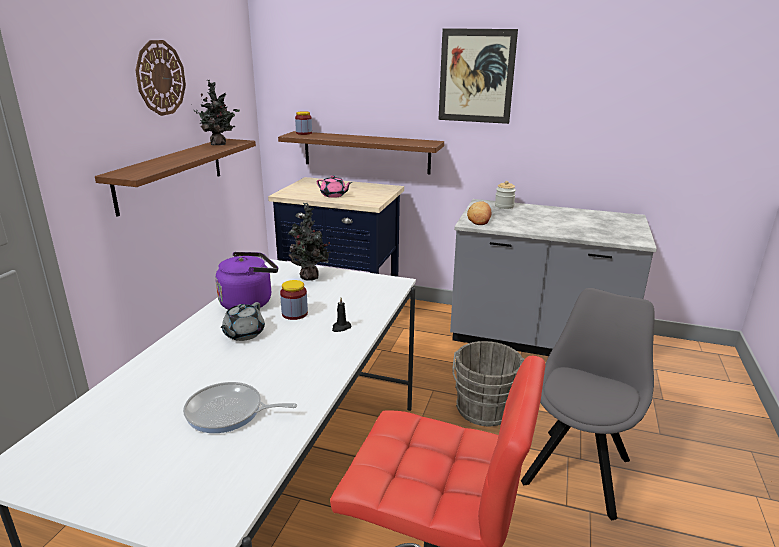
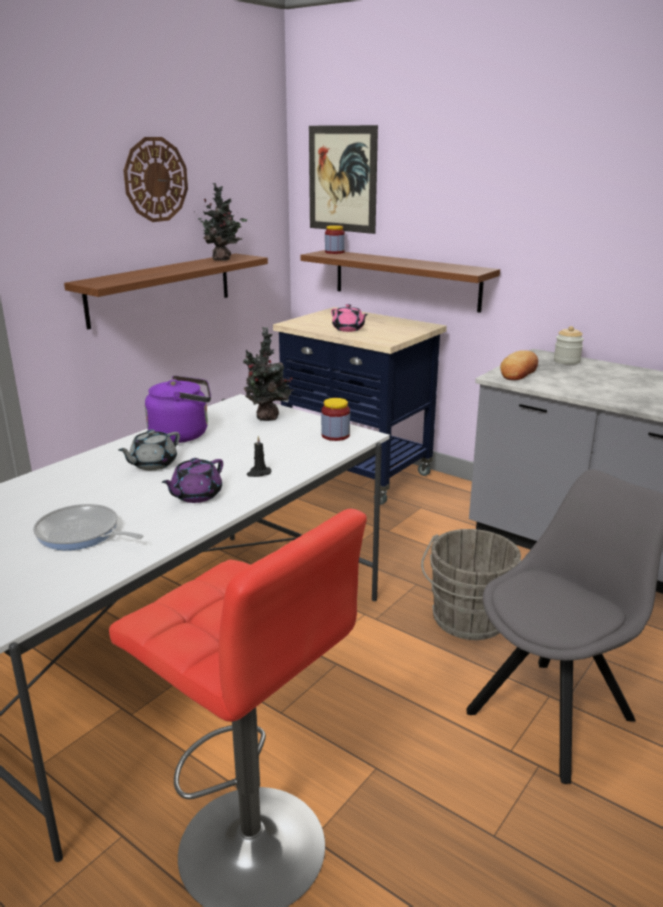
camera: 20 degrees right, 0 degrees up
(294, 314) = (221, 452): jar -> jar (335, 435)
(304, 357) = (196, 495): none -> purple teapot
(476, 76) = (544, 183): picture -> picture (342, 179)

